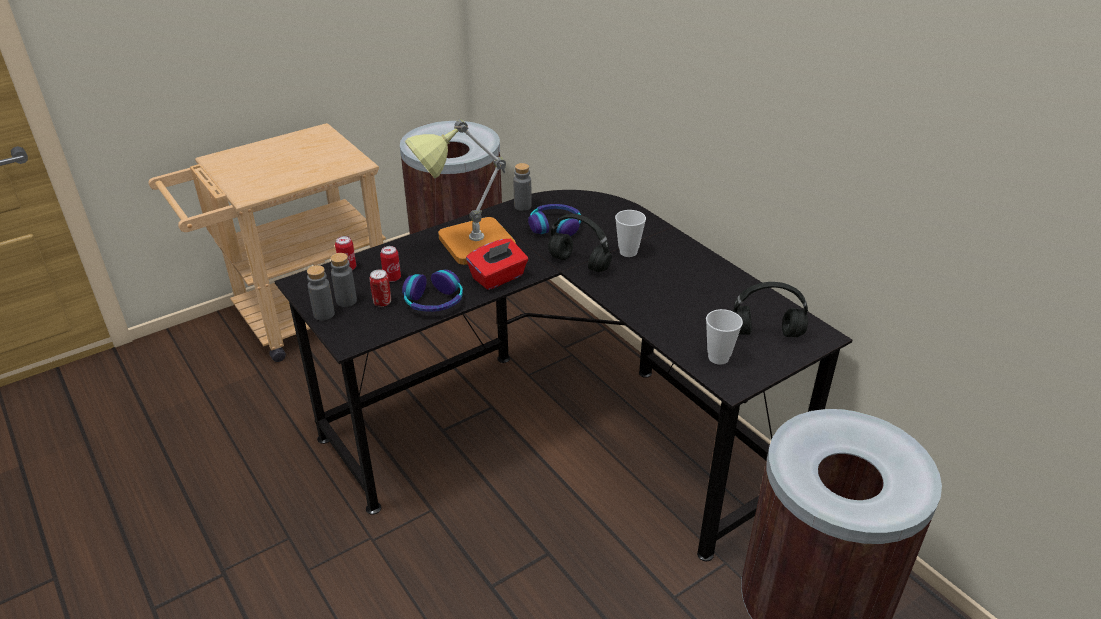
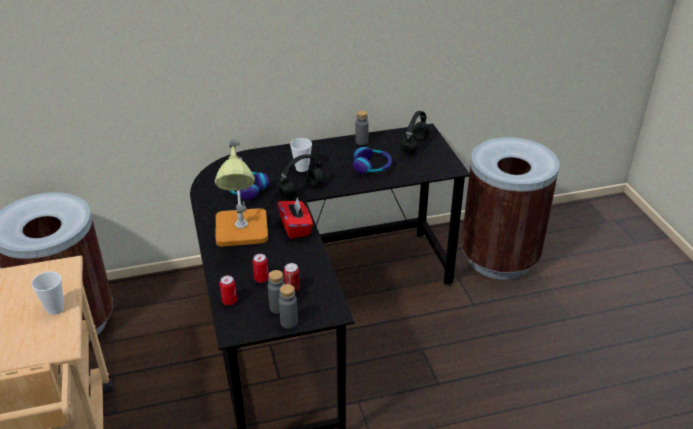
camera: 70 degrees left, 0 degrees up
(434, 301) = (306, 263): headphones -> headphones (372, 166)
(522, 206) = (206, 197): grey bottle -> grey bottle (361, 142)
(718, 357) = (428, 166): cup -> cup (55, 309)

